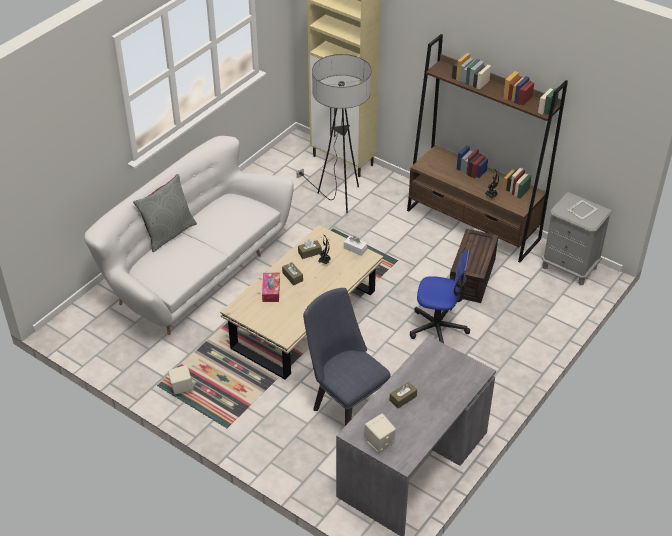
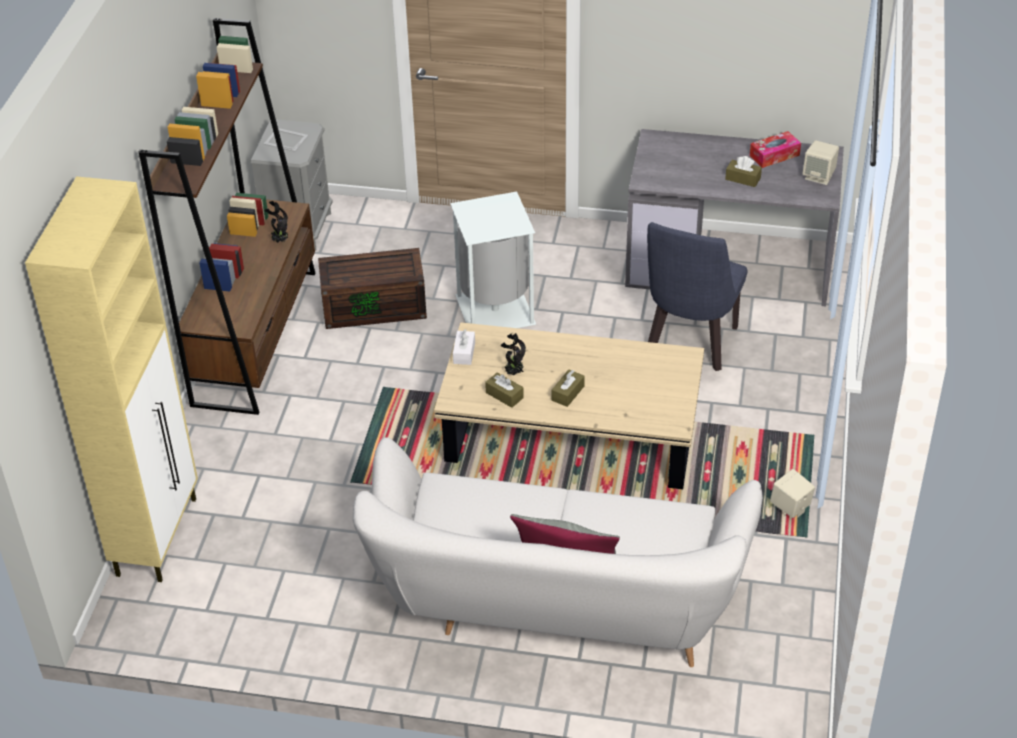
camera: 115 degrees left, 0 degrees up
(271, 291) = (611, 404): tissue box -> tissue box (774, 155)
(338, 199) = (270, 502): floor lamp -> none
(438, 328) = (496, 309): office chair -> white trash can

